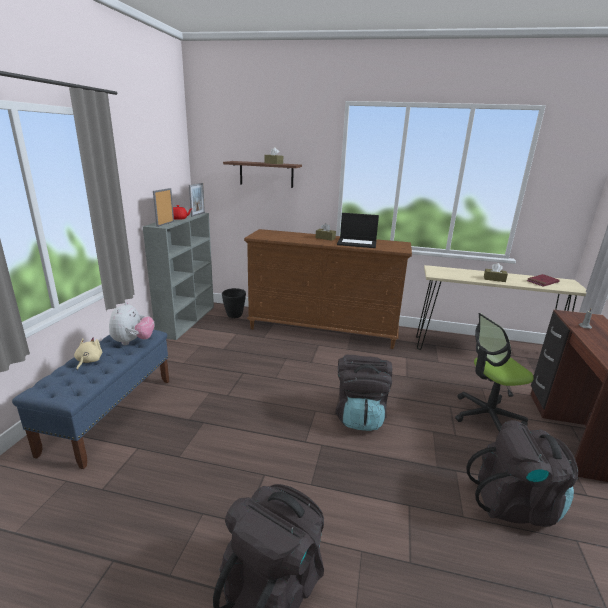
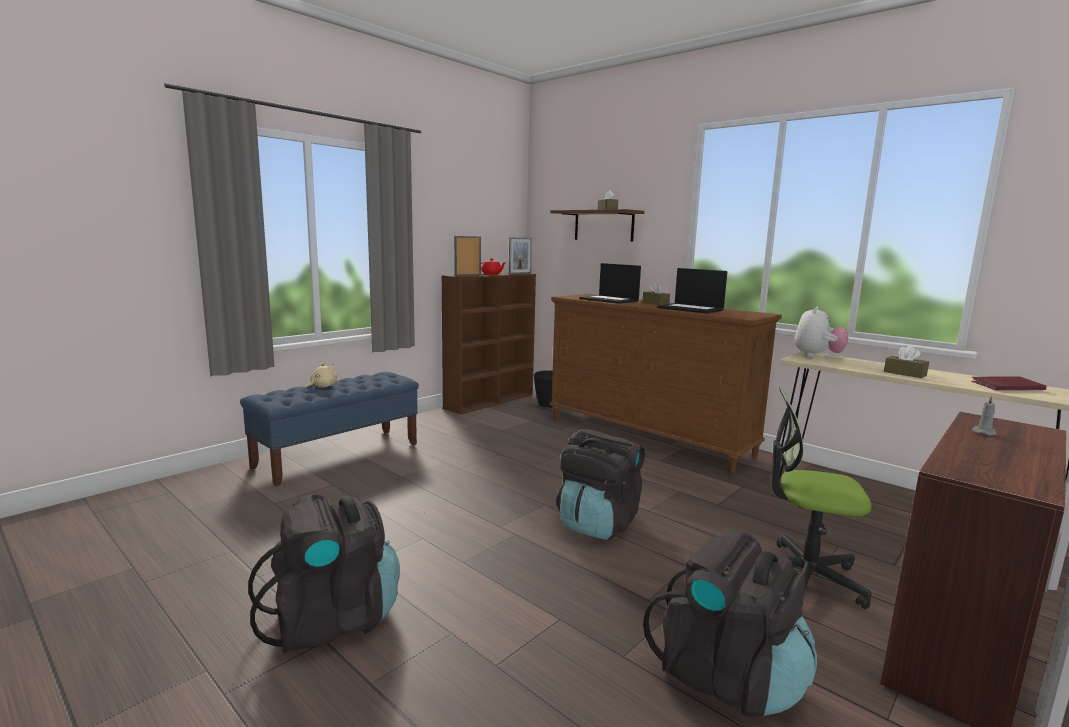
camera: 30 degrees right, 10 degrees down
(133, 342) = (376, 381): plush toy -> plush toy (817, 356)
(187, 320) = (490, 401): grey bookcase -> brown bookcase
(290, 237) = (610, 300): none -> laptop

